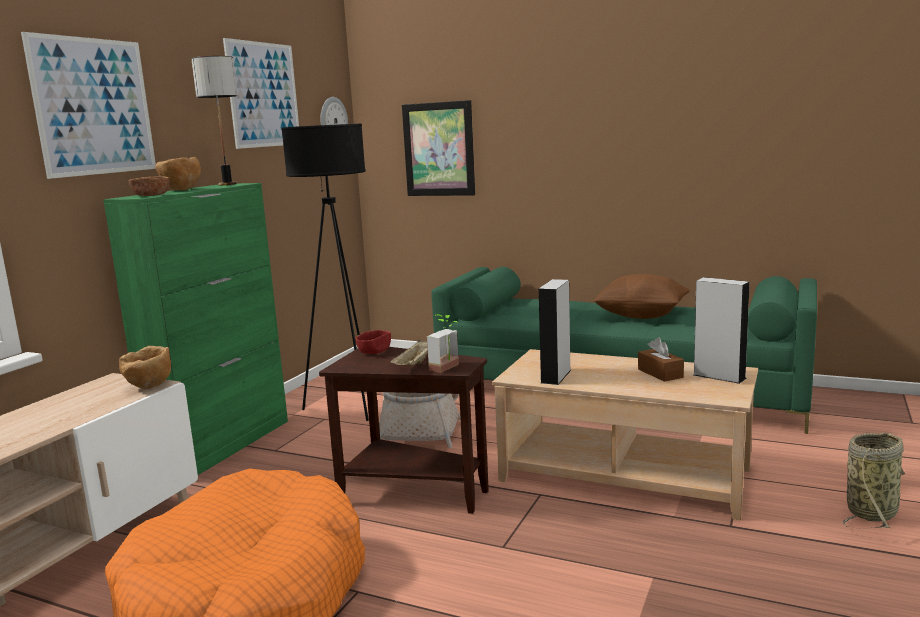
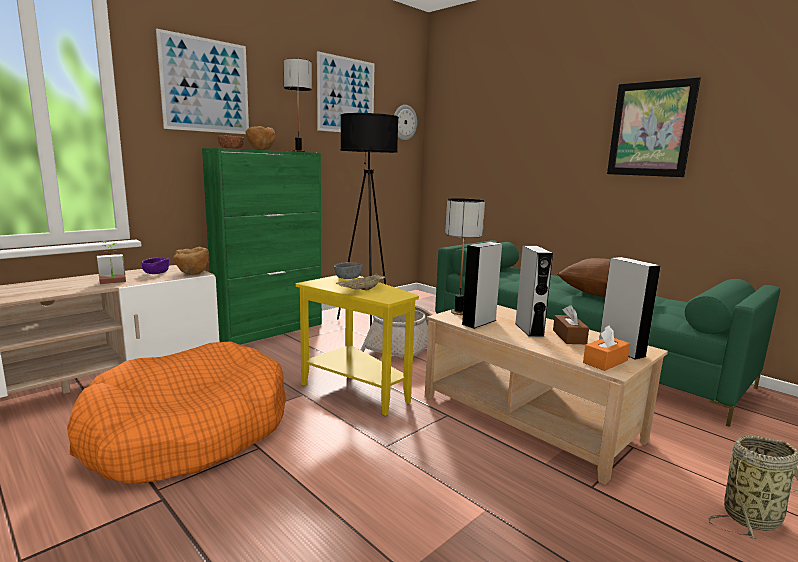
camera: 20 degrees right, 0 degrees up
(91, 396) = (156, 272): none -> purple bowl
(374, 351) = (348, 278): red bowl -> grey bowl
(410, 492) = (355, 389): brown side table -> yellow side table
(439, 149) = (475, 148): picture -> picture (651, 129)
(449, 368) = (382, 297): potted plant -> potted plant (113, 283)
(522, 369) = (459, 312): none -> table lamp
(614, 373) = (529, 329): none -> grey speaker
(716, 392) = (605, 362): none -> orange tissue box

